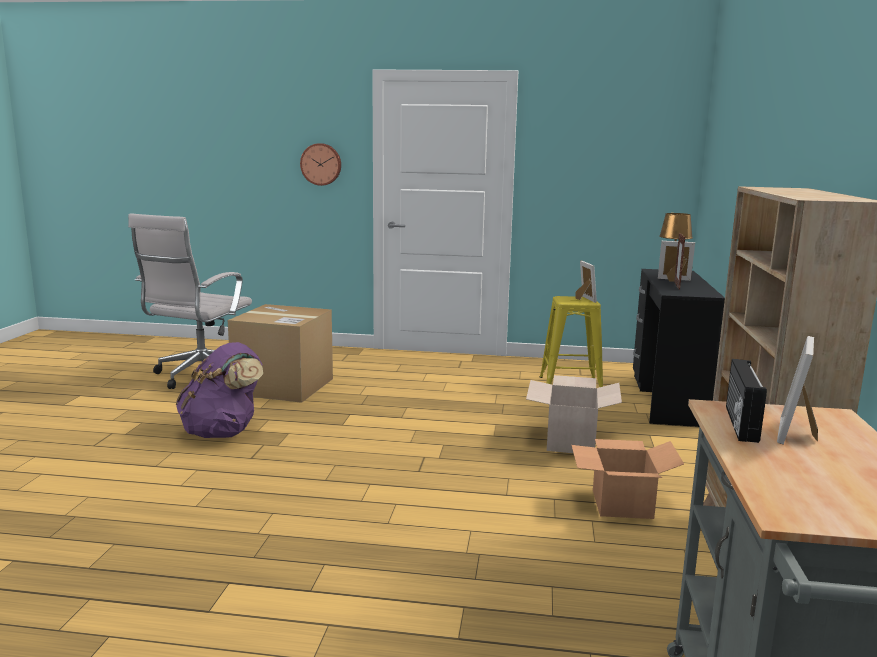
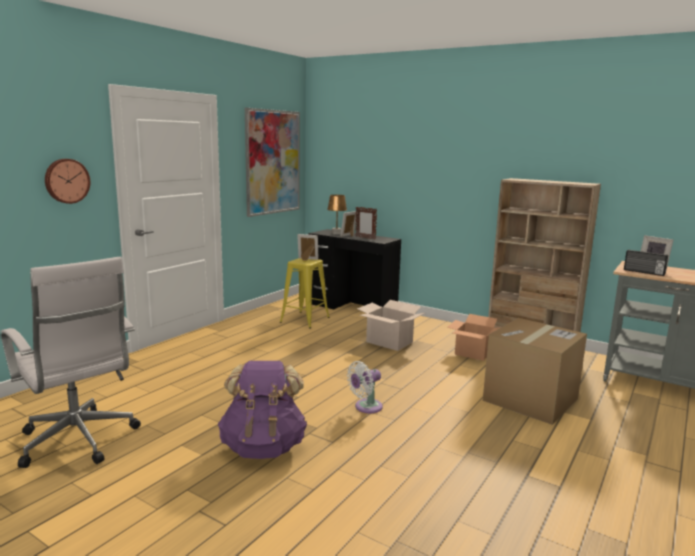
camera: 65 degrees left, 0 degrees up
(284, 386) = (177, 404): cardboard box -> cardboard box (530, 399)
(345, 460) = (366, 407): none -> white fan
(621, 160) = (273, 162): none -> picture

